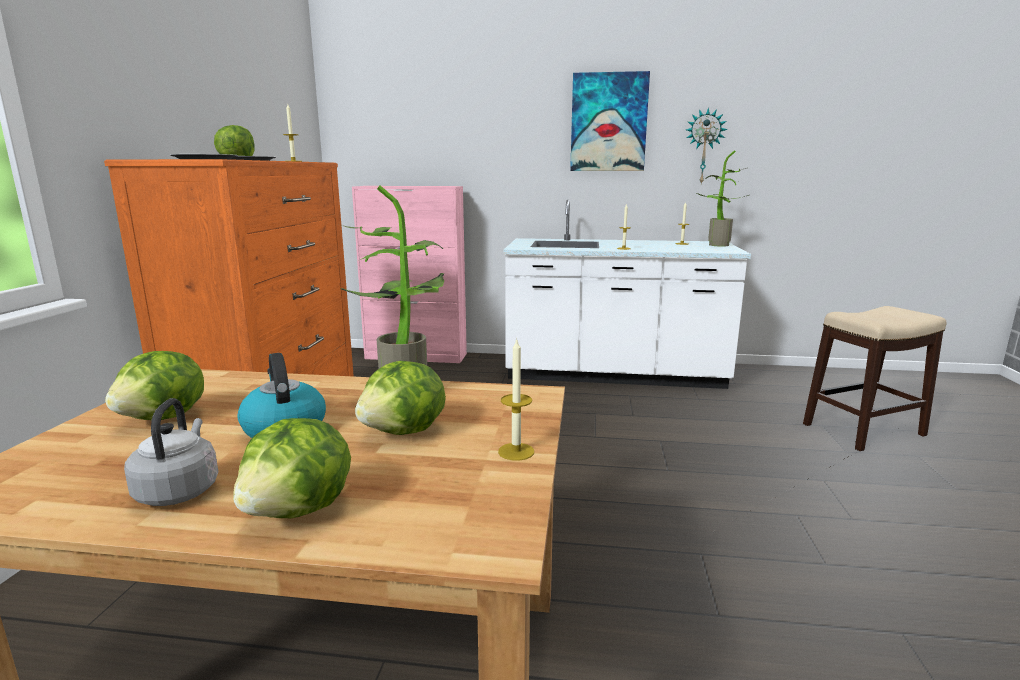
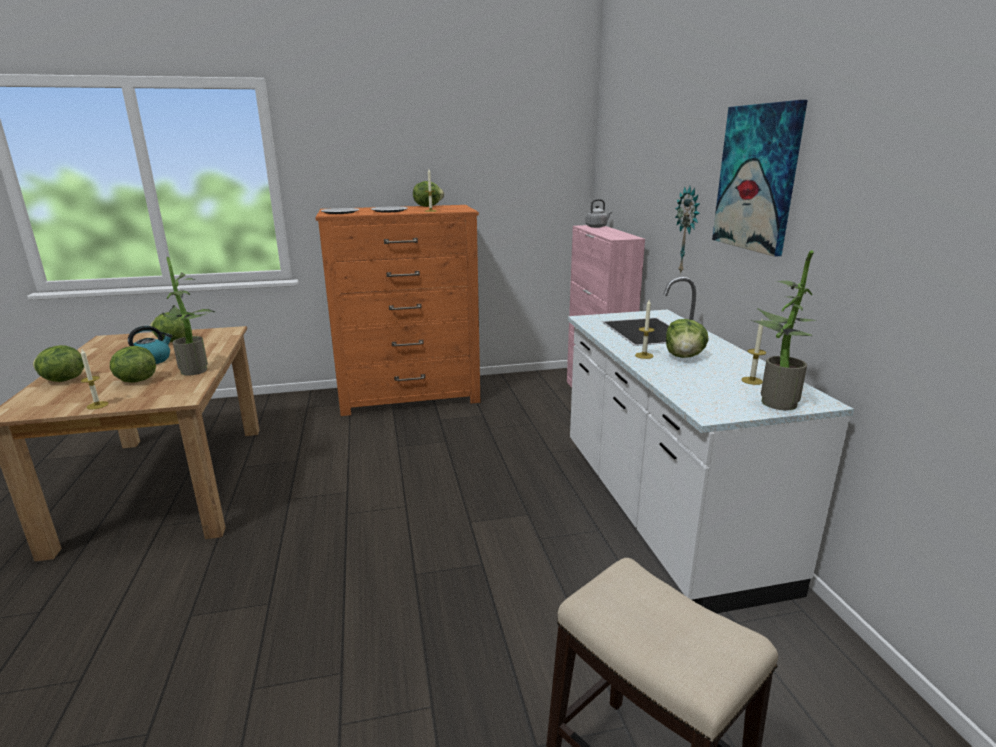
camera: 70 degrees right, 5 degrees up
(179, 490) = (93, 361): grey kettle -> grey kettle (597, 227)
(631, 245) = (684, 356): none -> lettuce
(704, 147) = (857, 232): wall clock -> wall clock (688, 230)

